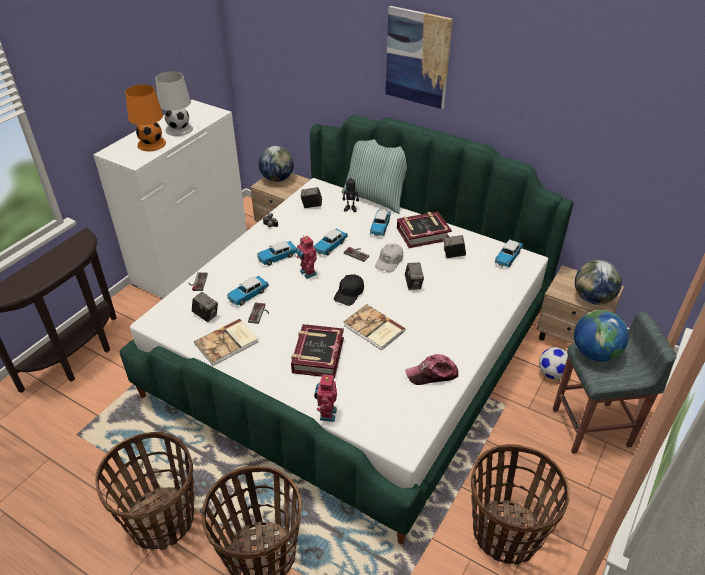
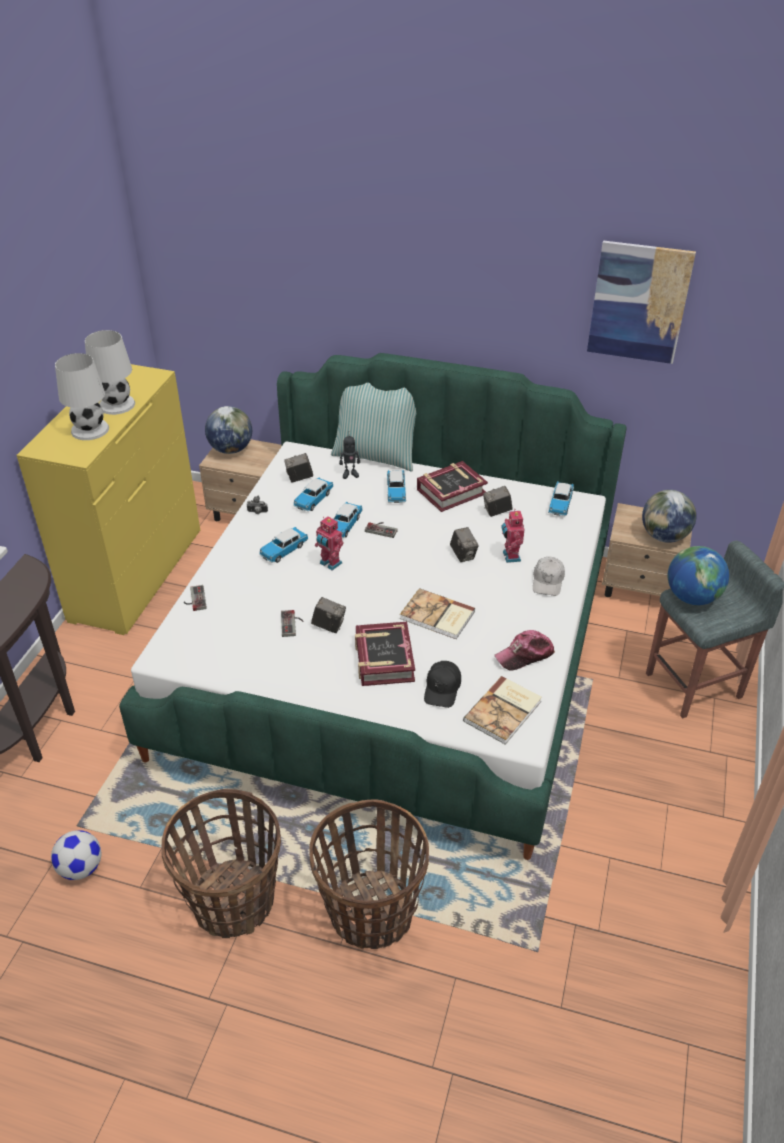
camera: 15 degrees left, 0 degrees up
(151, 144) = (89, 429): orange table lamp -> white table lamp
(191, 260) = (137, 575): white dresser -> yellow dresser
(206, 315) = (225, 638): camera -> camera (329, 625)
(228, 343) = (268, 666): book -> book (504, 711)
(248, 295) = (267, 603): toy car -> toy car (313, 500)
(326, 414) = (422, 724): toy robot -> toy robot (510, 556)
(349, 293) = (391, 579): black cap -> black cap (442, 689)
(389, 261) = (424, 532): white cap -> white cap (548, 581)
(417, 58) = (416, 277): picture -> picture (639, 302)
(505, 533) = (638, 820): basket -> none
(552, 373) = (632, 633): football -> football (81, 868)

